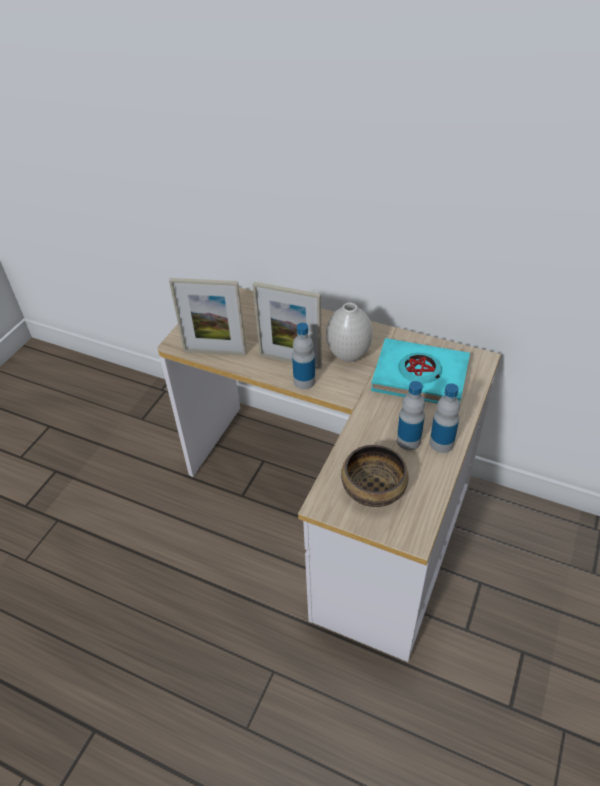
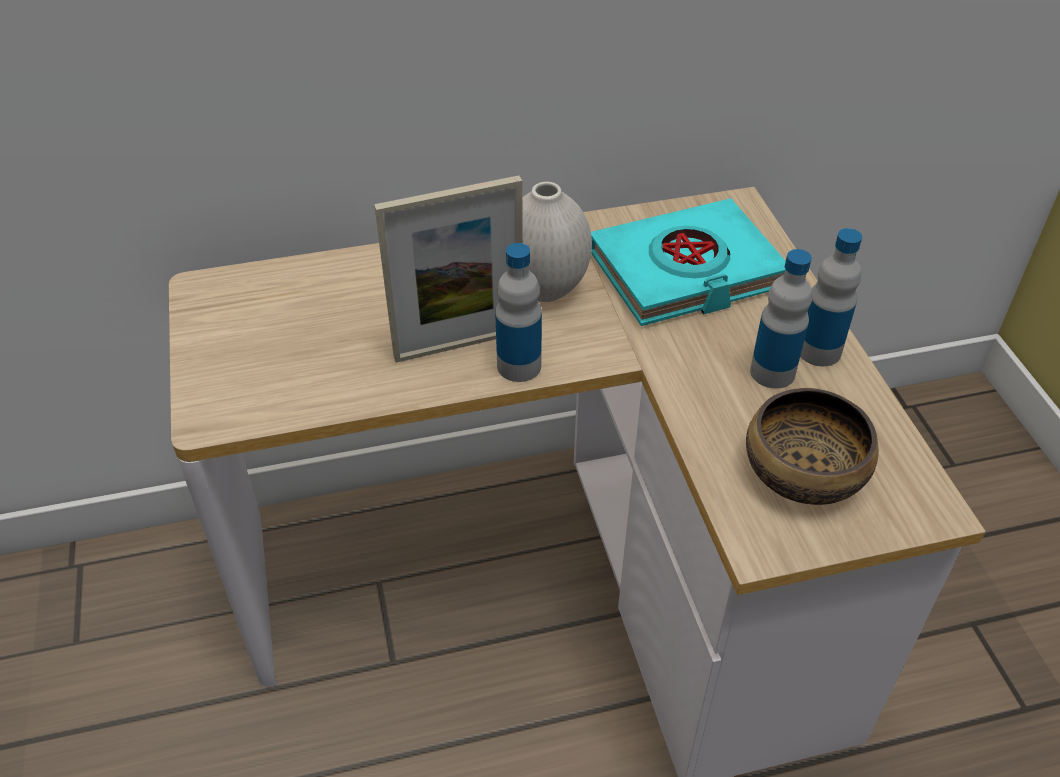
camera: 40 degrees left, 0 degrees up
(215, 352) = (304, 397): picture frame -> none

